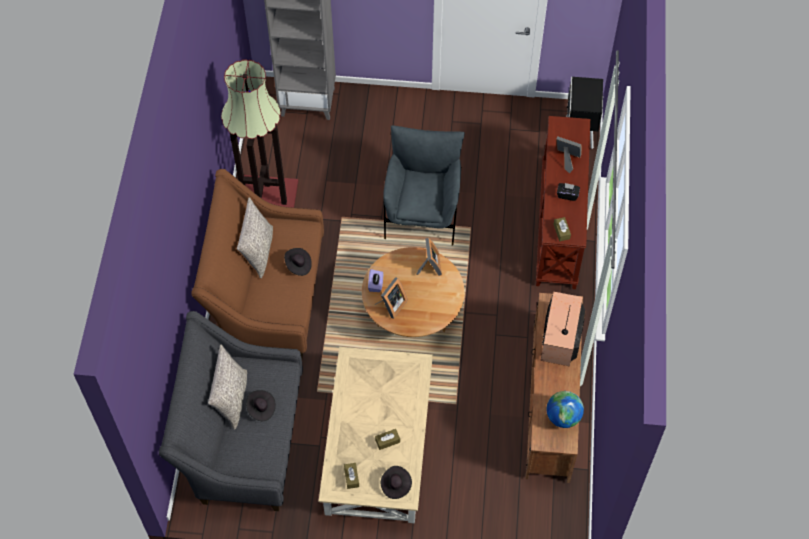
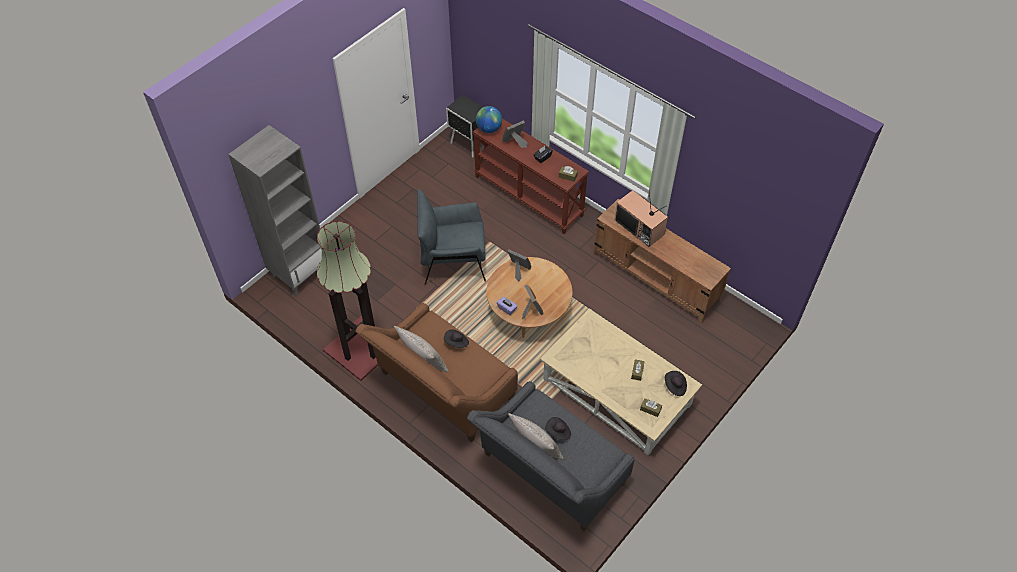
camera: 55 degrees left, 5 degrees down
(422, 211) = (453, 260): grey armchair -> grey armchair turned 45 degrees counterclockwise
(563, 417) = (699, 259): globe -> globe (489, 129)

